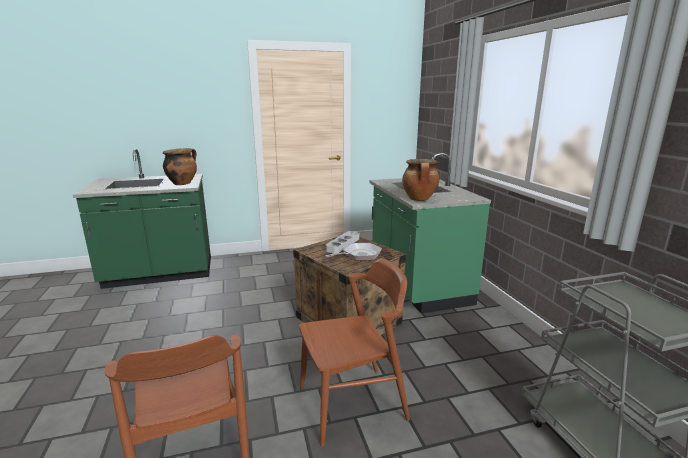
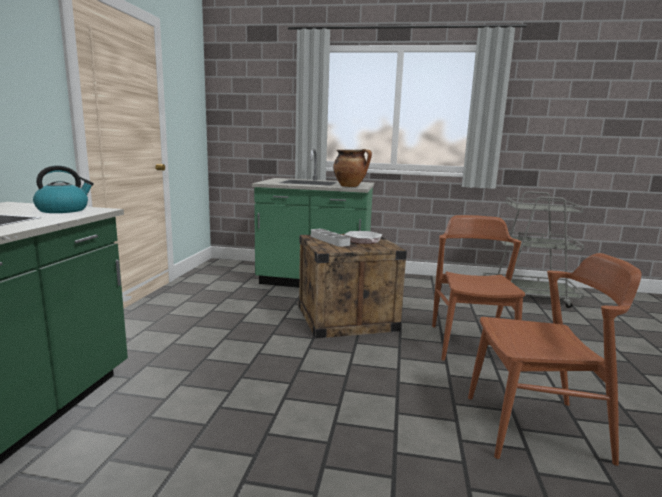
camera: 65 degrees left, 5 degrees down
(182, 183) = (63, 210): cooking pot -> kettle

